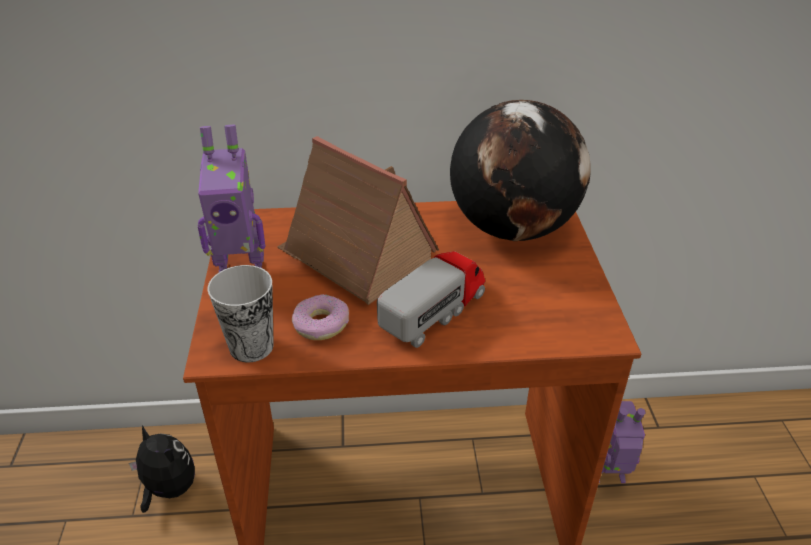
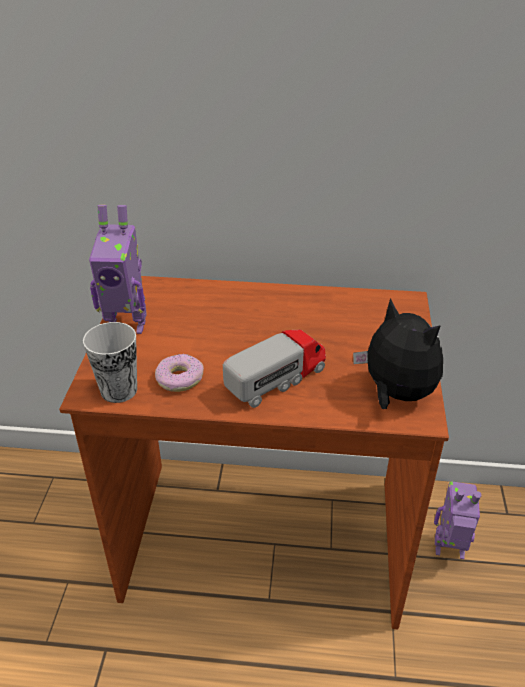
camera: 10 degrees right, 0 degrees up
(168, 489) = (66, 505): plush toy -> plush toy (395, 394)
(355, 256) = (223, 325): toy house -> none
(512, 228) = (366, 315): globe -> none

